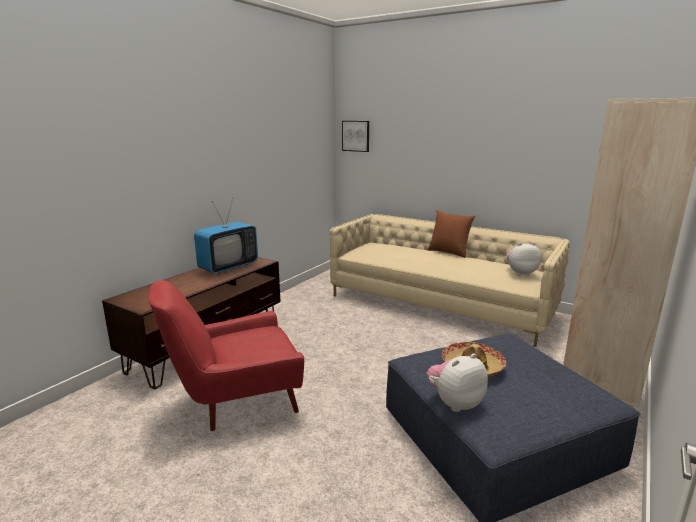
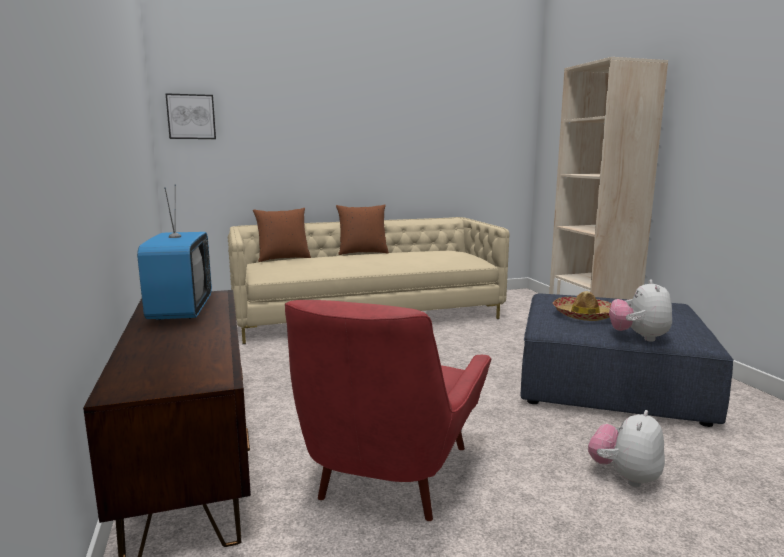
camera: 50 degrees left, 5 degrees down
(391, 244) = (283, 258): none -> brown pillow
(520, 273) = (455, 253): plush toy -> plush toy (625, 477)

